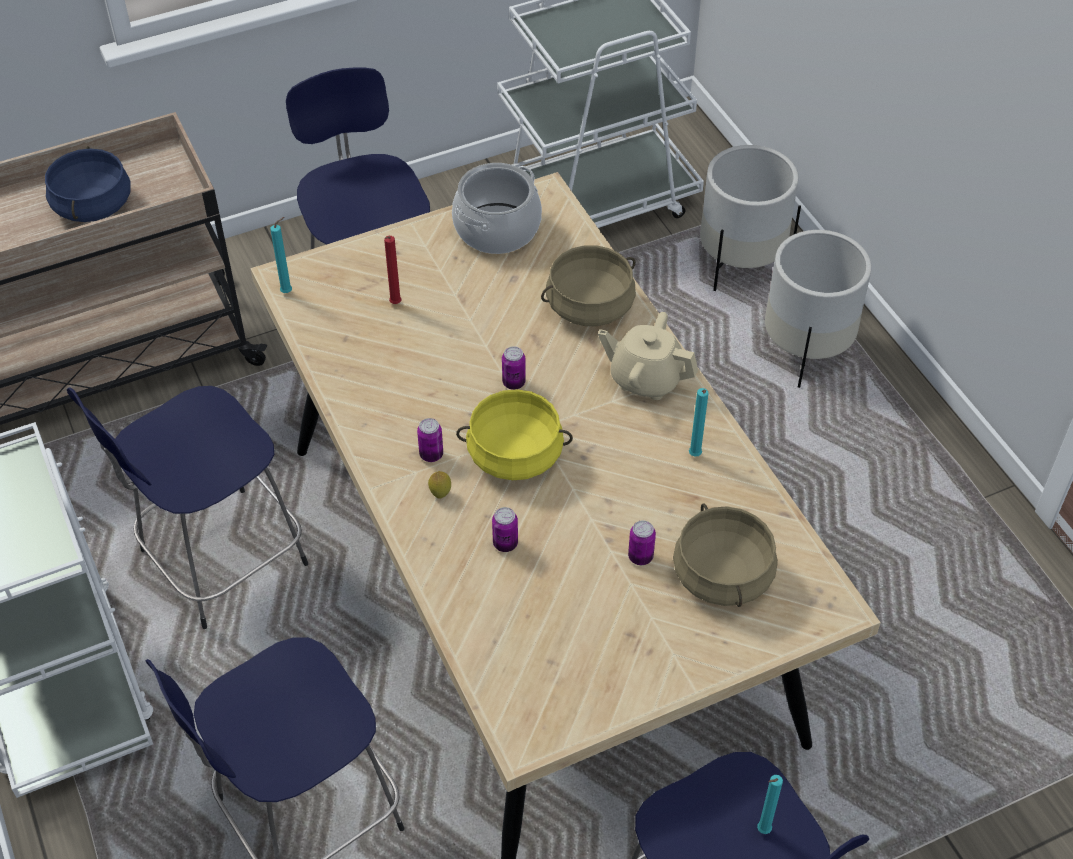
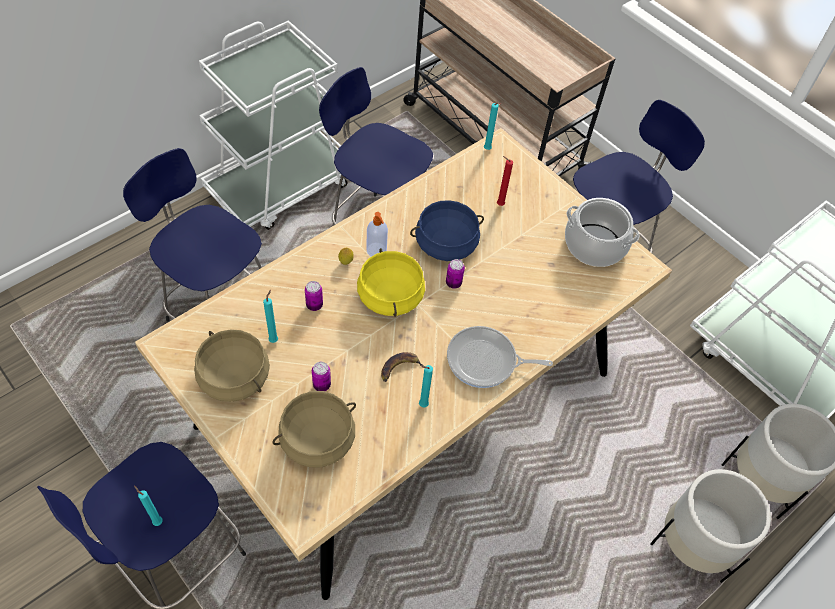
camera: 70 degrees right, 5 degrees up
(92, 205) = (529, 52): blue cooking pot -> blue cooking pot (446, 243)
(431, 454) = (377, 251): can -> soap dispenser
(551, 600) = (274, 339): none -> turquoise candle
(590, 305) = (543, 314): beige cooking pot -> beige cooking pot (235, 377)
(635, 468) = (399, 368): none -> banana
(645, 379) = (485, 361): beige teapot -> frying pan

